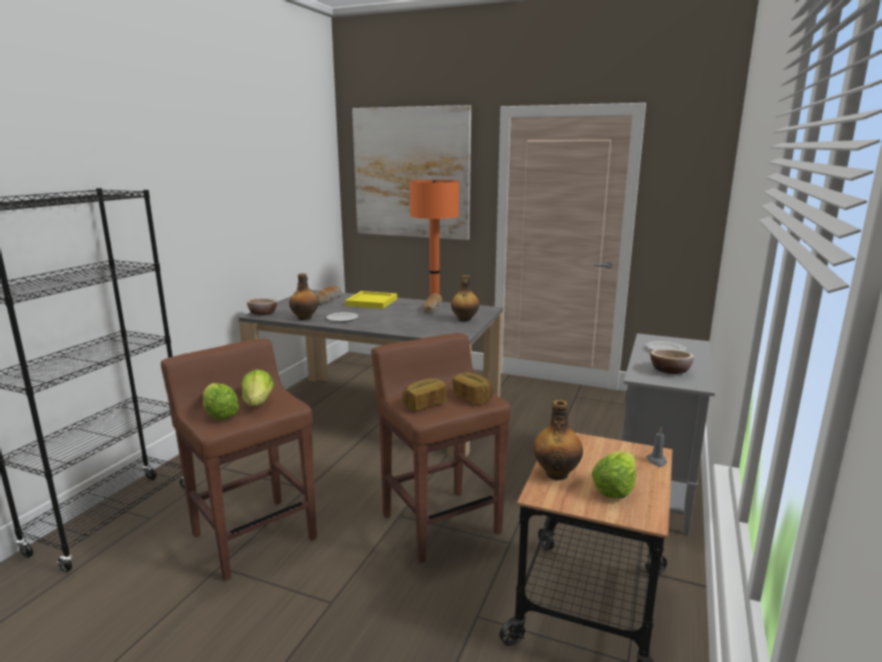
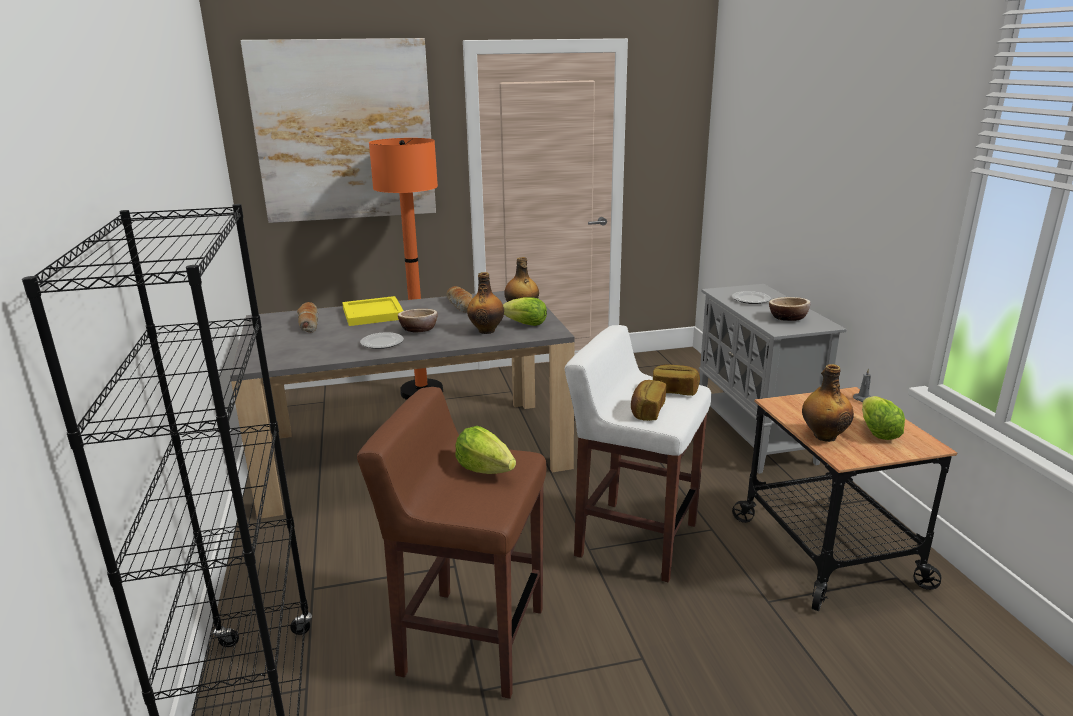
camera: 35 degrees left, 5 degrees up
(220, 415) = (469, 497): lettuce -> lettuce (526, 324)
(263, 313) = (257, 362): bowl -> bowl (418, 329)
(305, 318) = (332, 354): bottle -> bottle (486, 330)
(440, 523) = (634, 539): brown stool -> white stool

